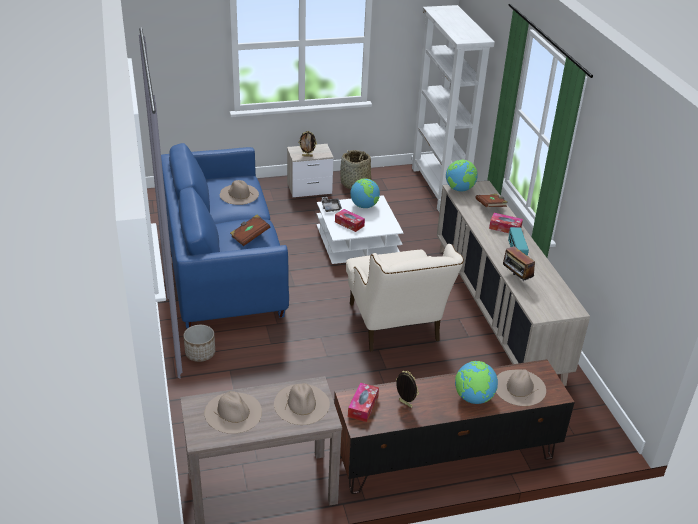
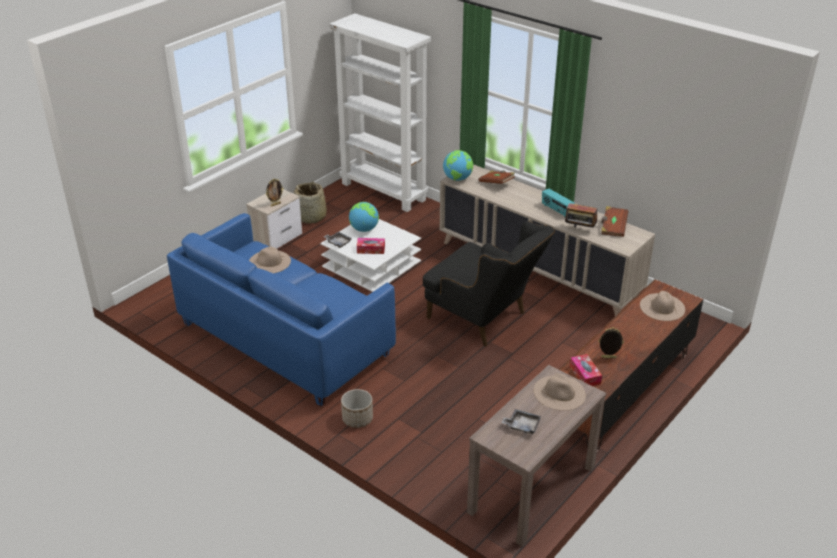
camera: 35 degrees left, 0 degrees up
(233, 412) = (522, 425): beige hat -> grey tray
(250, 236) = (328, 293): brown book -> brown book (613, 227)
(396, 329) = (484, 319): beige armchair -> black armchair
(473, 398) = (644, 330): globe -> none
(505, 228) = (526, 195): tissue box -> none

